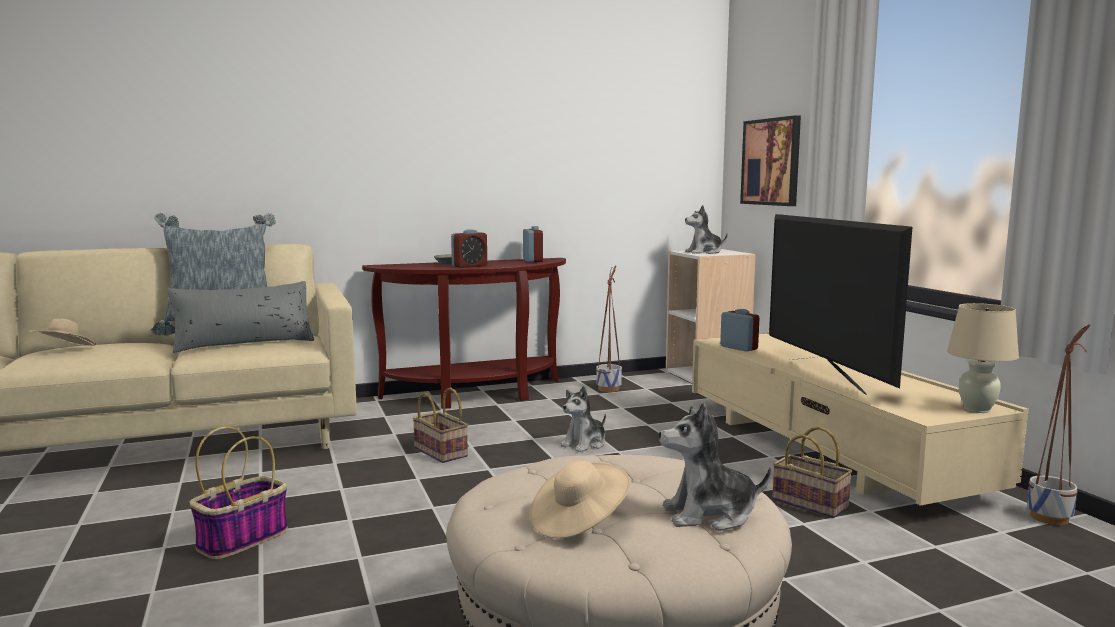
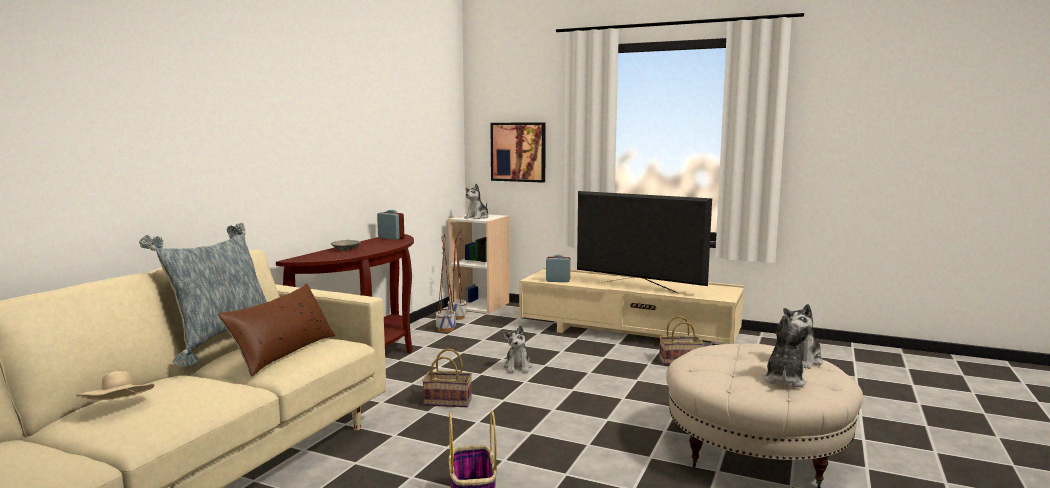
camera: 45 degrees left, 0 degrees up
(244, 343) = (283, 353): grey pillow -> brown pillow
(469, 266) = (371, 249): alarm clock -> none
(578, 522) = (784, 380): beige hat -> plush toy
(977, 410) = (729, 290): beige table lamp -> none
(1049, 517) = (756, 337): planter -> planter (457, 317)

